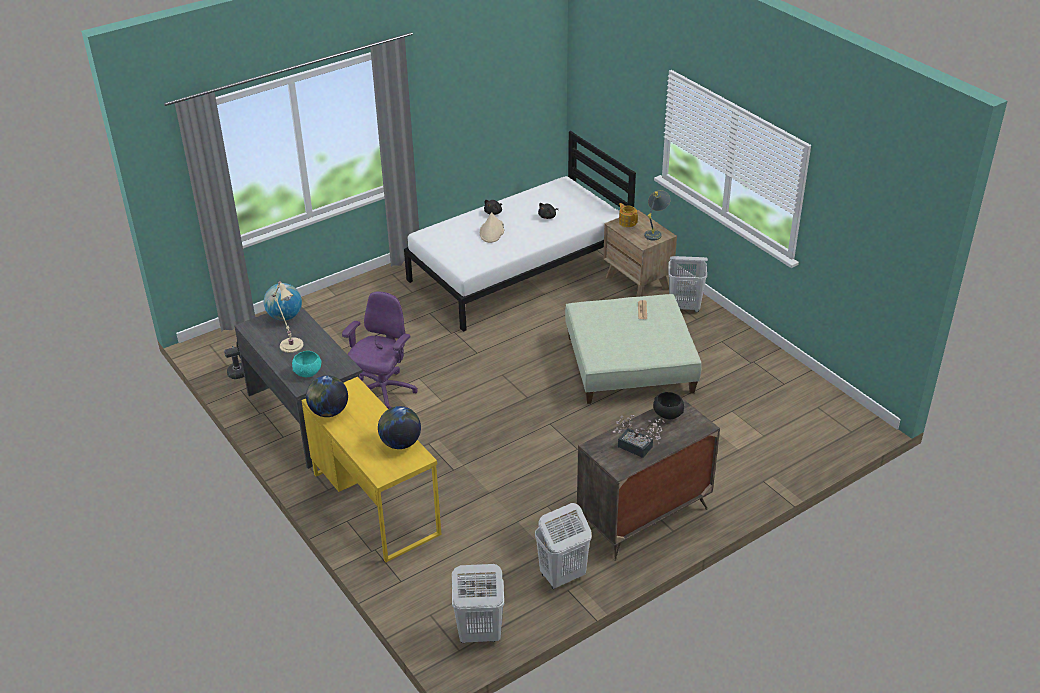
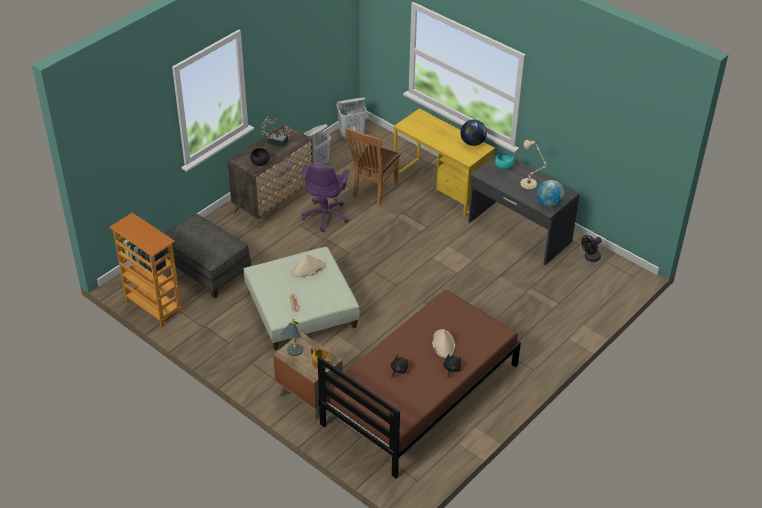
camera: 165 degrees right, 5 degrees up
(382, 392) = (477, 257): purple office chair -> purple office chair (326, 216)
(400, 443) = (419, 131): globe -> none
(483, 512) = (373, 191): none -> brown chair
(520, 270) = (420, 394): white bed -> brown bed
(617, 346) = (308, 268): none -> beige hat
(684, 307) = (263, 374): white laundry basket -> none
(750, 428) = (206, 270): none -> grey ottoman
(818, 391) = (153, 307): none -> bookcase

